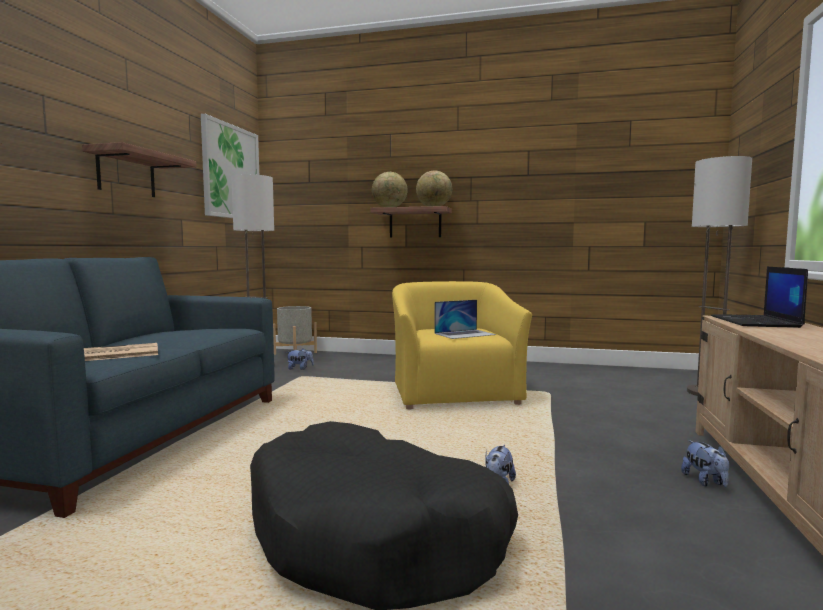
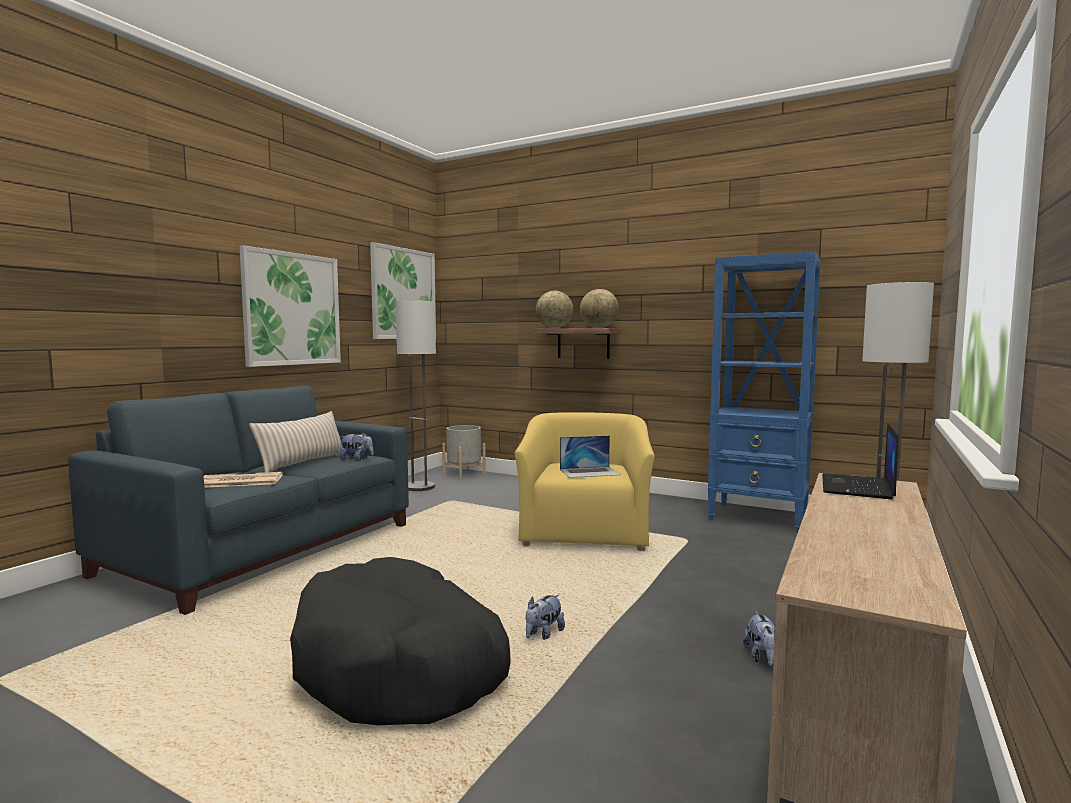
camera: 15 degrees right, 0 degrees up
(126, 174) = (292, 309): shelf -> picture
(165, 337) = (302, 463): none -> beige pillow
(300, 368) = (456, 491): plush toy -> plush toy (357, 459)
(588, 371) = (759, 517): none -> blue bookcase

